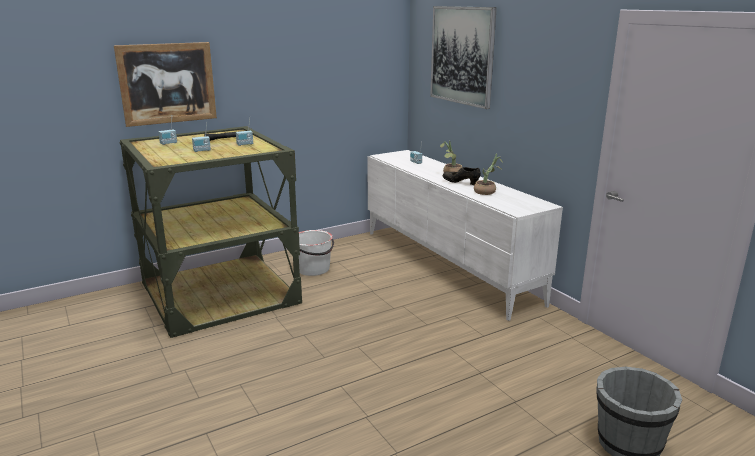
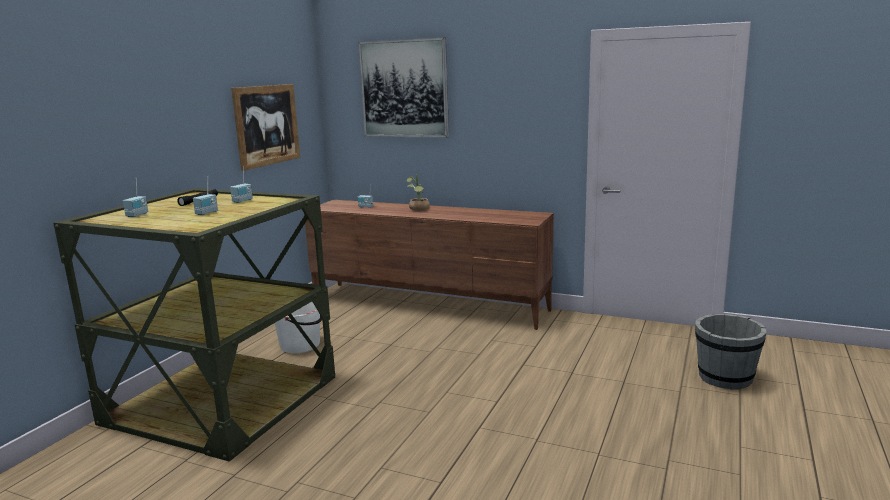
camera: 35 degrees left, 5 degrees down
(167, 83) = (101, 140): picture -> picture (267, 125)
(448, 265) = (429, 304): white cabinet -> brown cabinet
(461, 183) = (441, 213): black shoe -> none
(487, 192) = (477, 215): potted plant -> none

